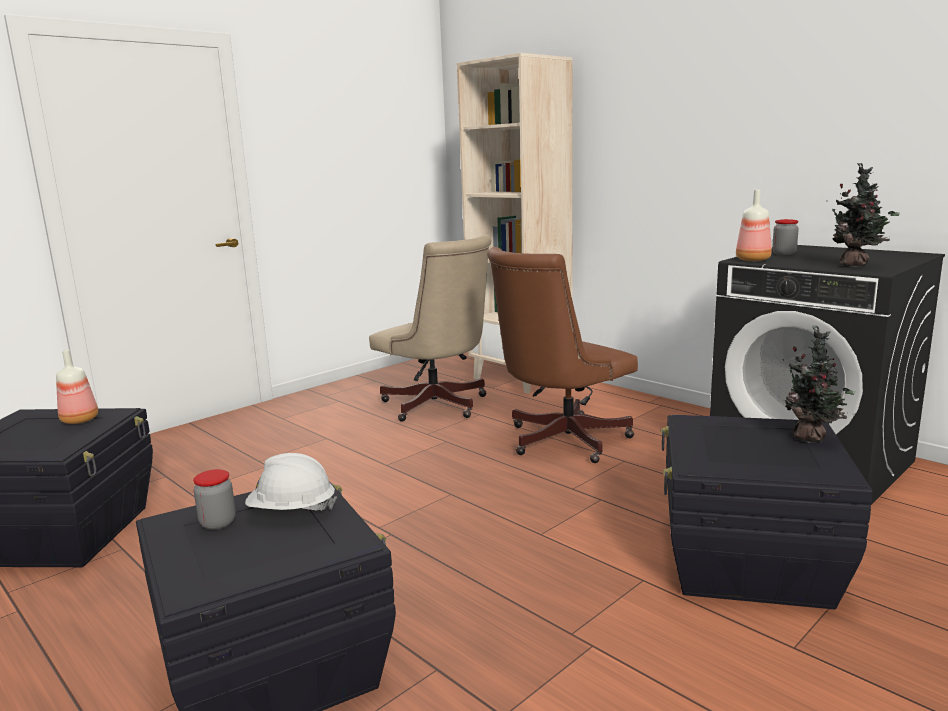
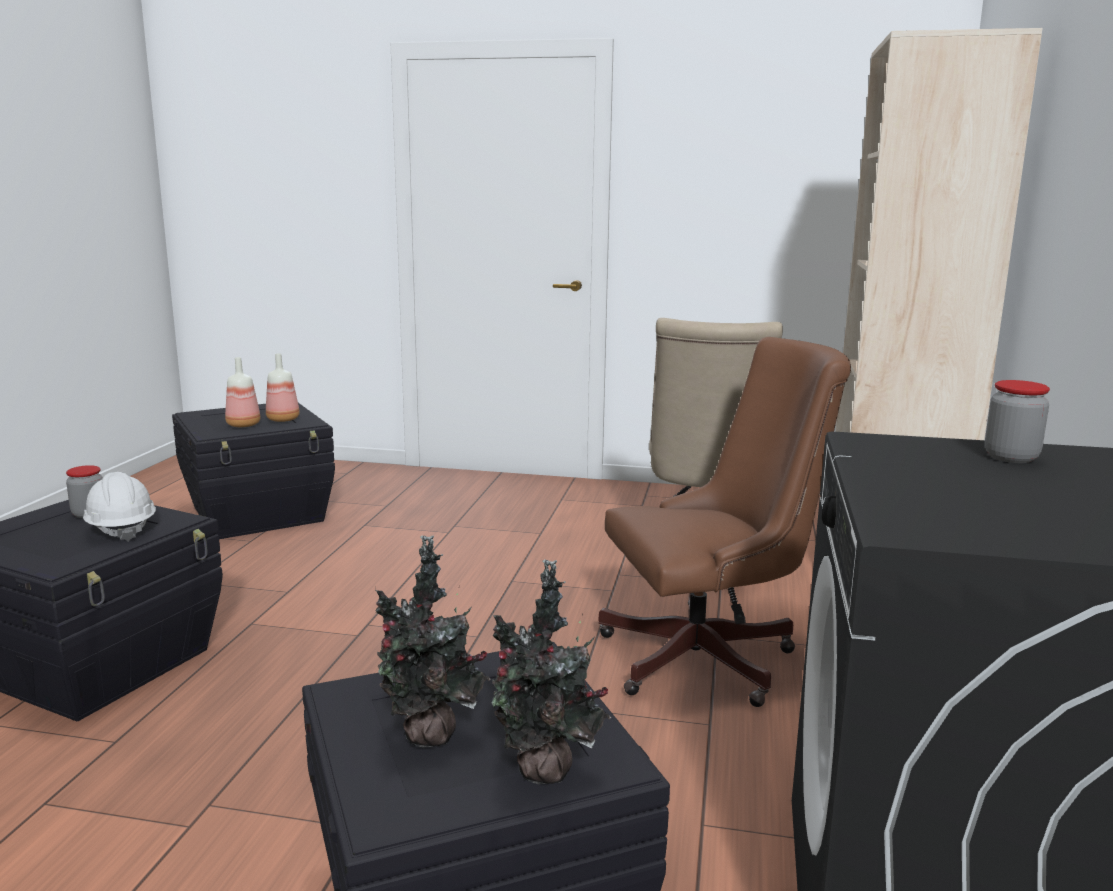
camera: 55 degrees right, 0 degrees up
(560, 441) = (710, 658): brown office chair -> brown office chair turned 150 degrees clockwise
(753, 259) = (883, 446): bottle -> bottle (244, 425)
(856, 266) = (948, 512): potted plant -> potted plant (429, 738)

